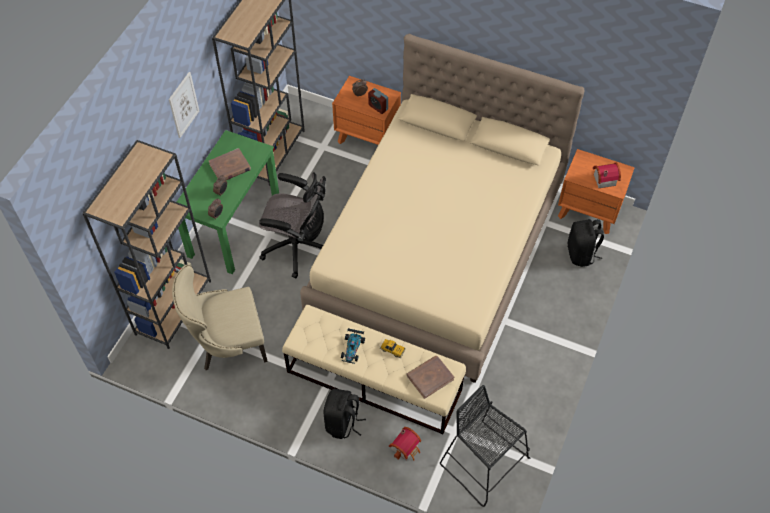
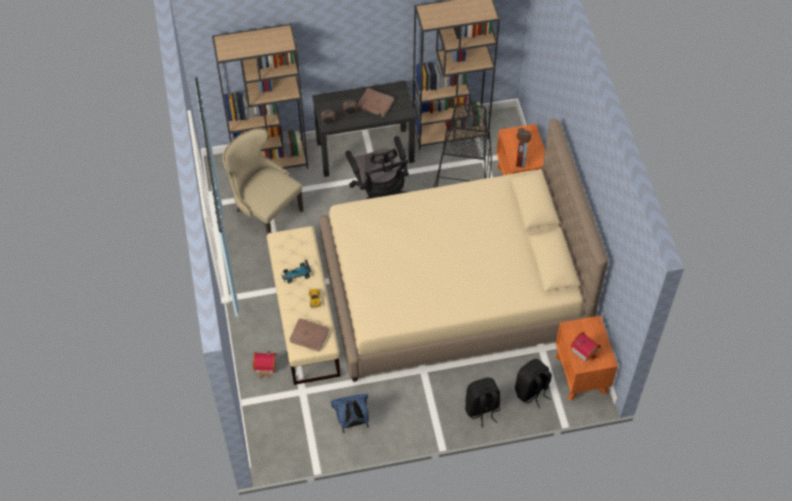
camera: 55 degrees right, 0 degrees up
(183, 105) = (361, 33): picture -> none
(234, 226) = (365, 151): green desk -> black desk
(343, 423) = (256, 317): black backpack -> black backpack (482, 409)
(485, 462) = (291, 425): black stool -> black stool (463, 176)
(518, 408) = (352, 422): none -> blue backpack

